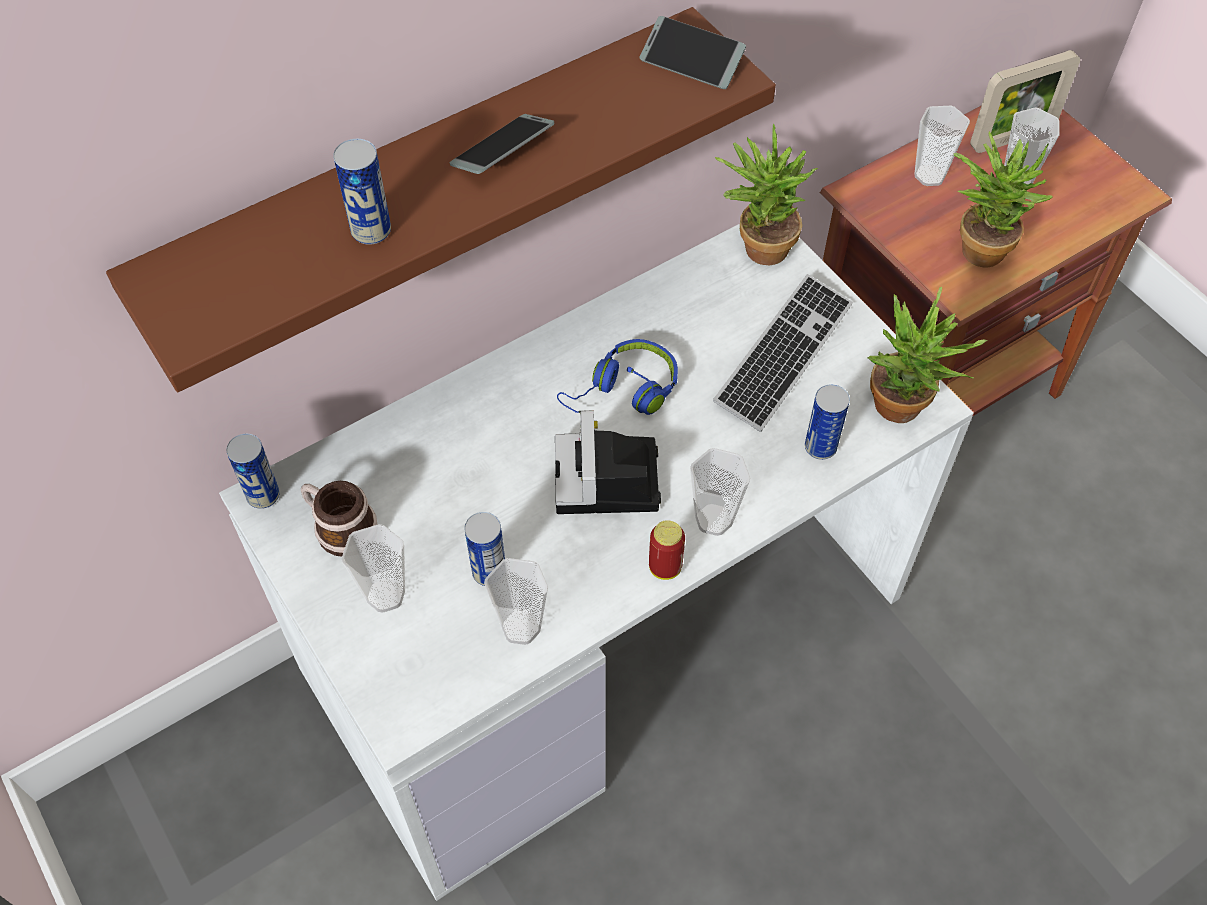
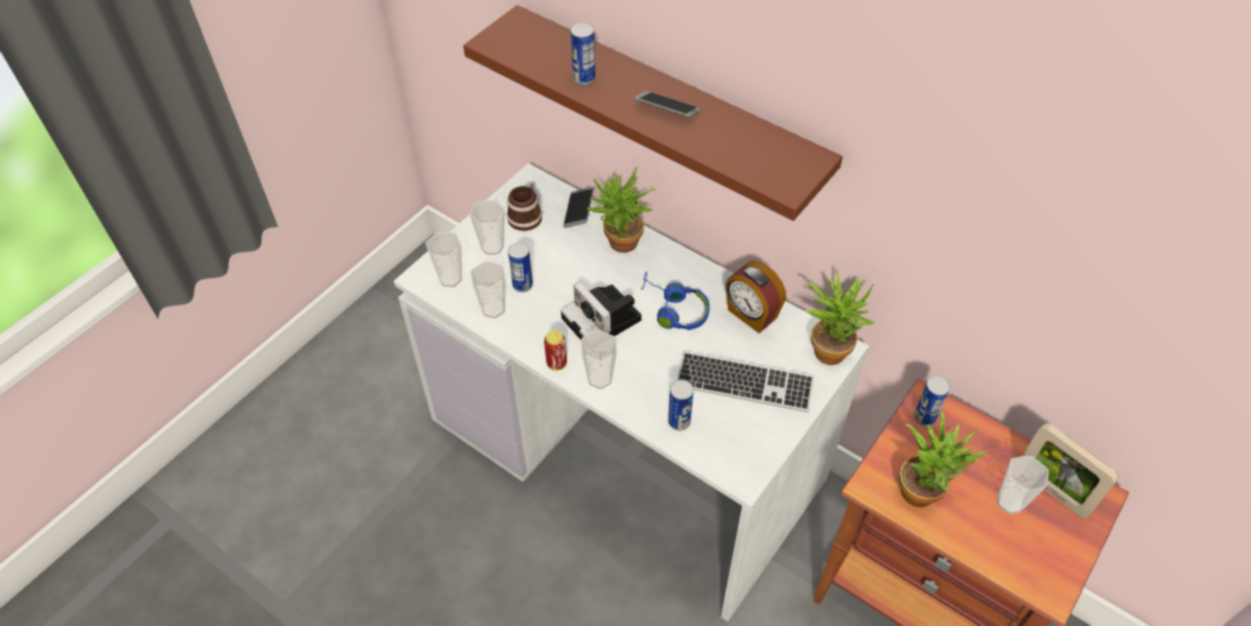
camera: 70 degrees right, 5 degrees down
(263, 495) = (533, 179): can -> can (924, 417)
(608, 482) = (604, 320): camera -> camera turned 105 degrees counterclockwise
(671, 307) = (751, 315): none -> alarm clock
(691, 61) = (790, 166): phone -> phone (578, 211)
(904, 411) = (731, 463): potted plant -> potted plant (620, 246)
(929, 175) = (973, 442): cup -> cup (450, 278)

